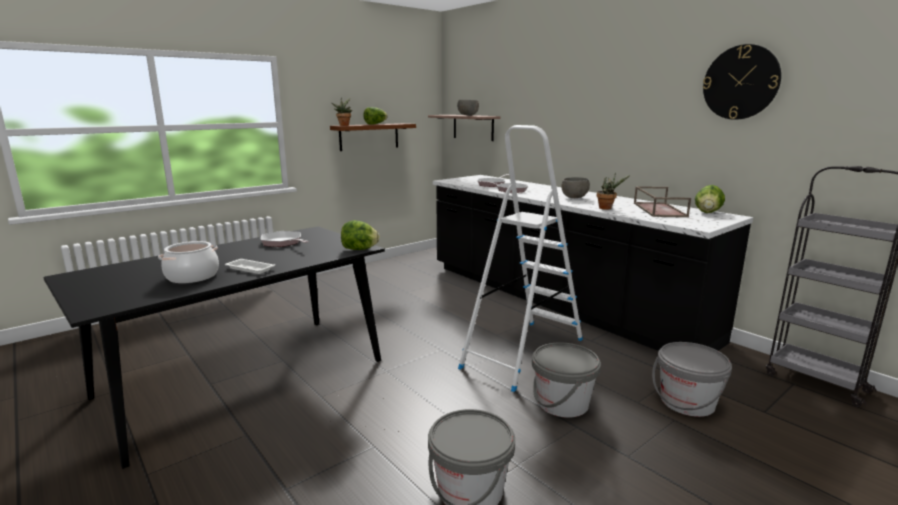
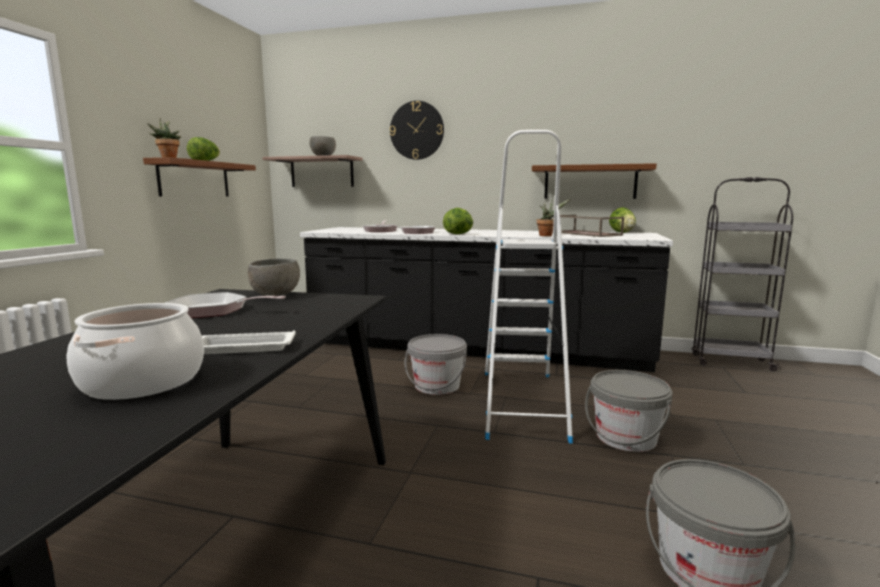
camera: 35 degrees left, 5 degrees down
(359, 249) = (358, 301): lettuce -> lettuce (459, 234)
(574, 197) = (492, 232): grey bowl -> grey bowl (275, 295)
(687, 154) = (590, 182): none -> brown shelf
(687, 402) = (697, 402): grey bucket -> grey bucket (437, 386)
(740, 82) = (634, 115): wall clock -> wall clock (417, 130)

